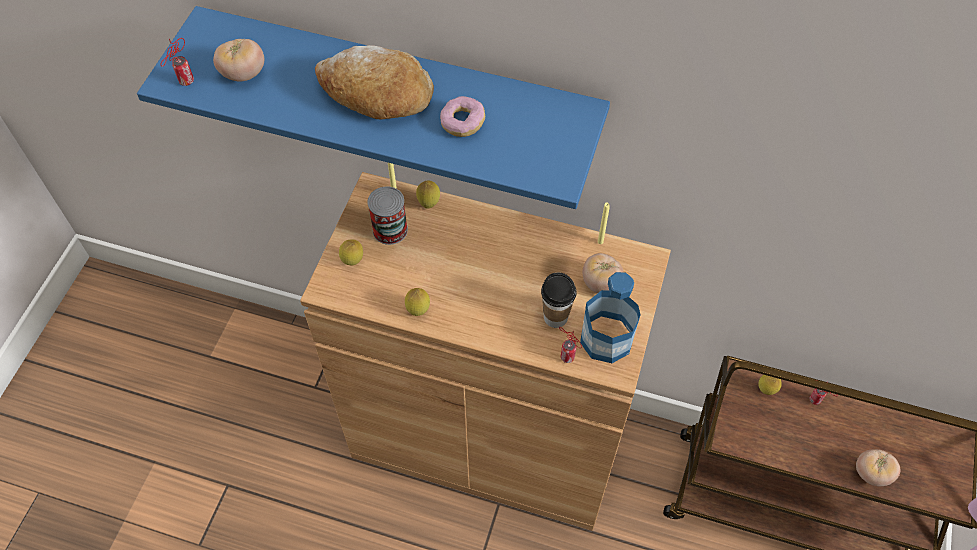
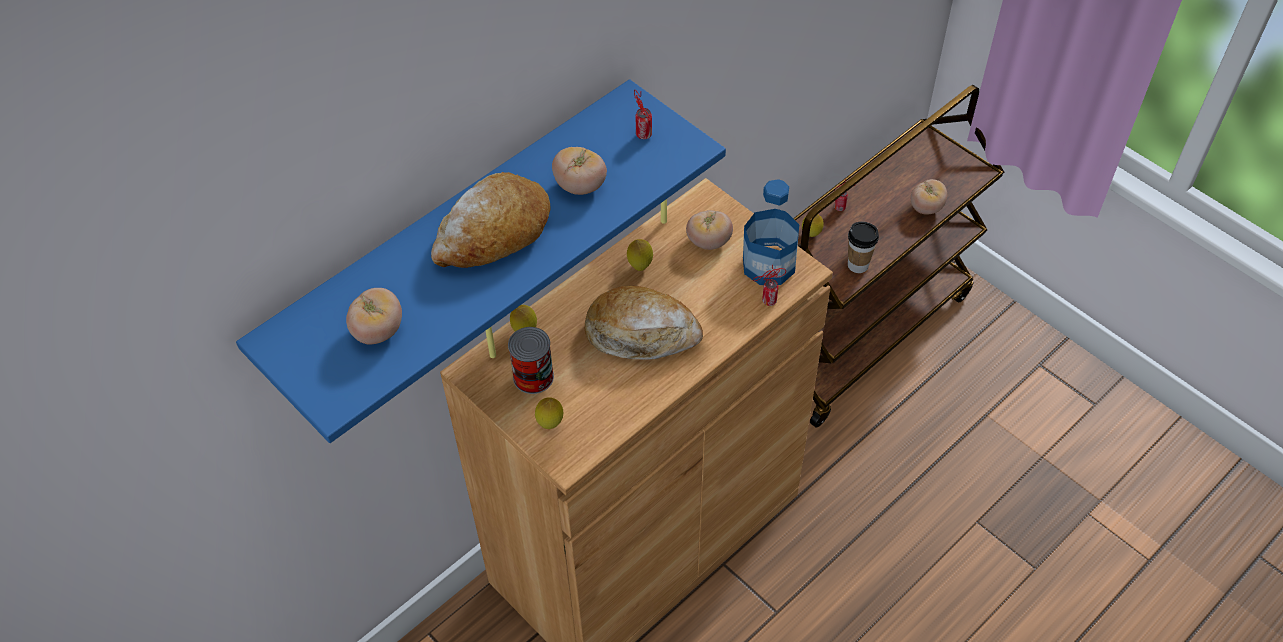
camera: 60 degrees left, 5 degrees down
(185, 82) = (349, 386): can -> can (644, 136)
(418, 311) = (646, 393): lemon -> lemon (640, 266)
(462, 123) = (580, 186): donut -> tomato
(474, 281) = (641, 334): none -> bread
(555, 317) = (722, 290): cup -> cup (858, 265)

